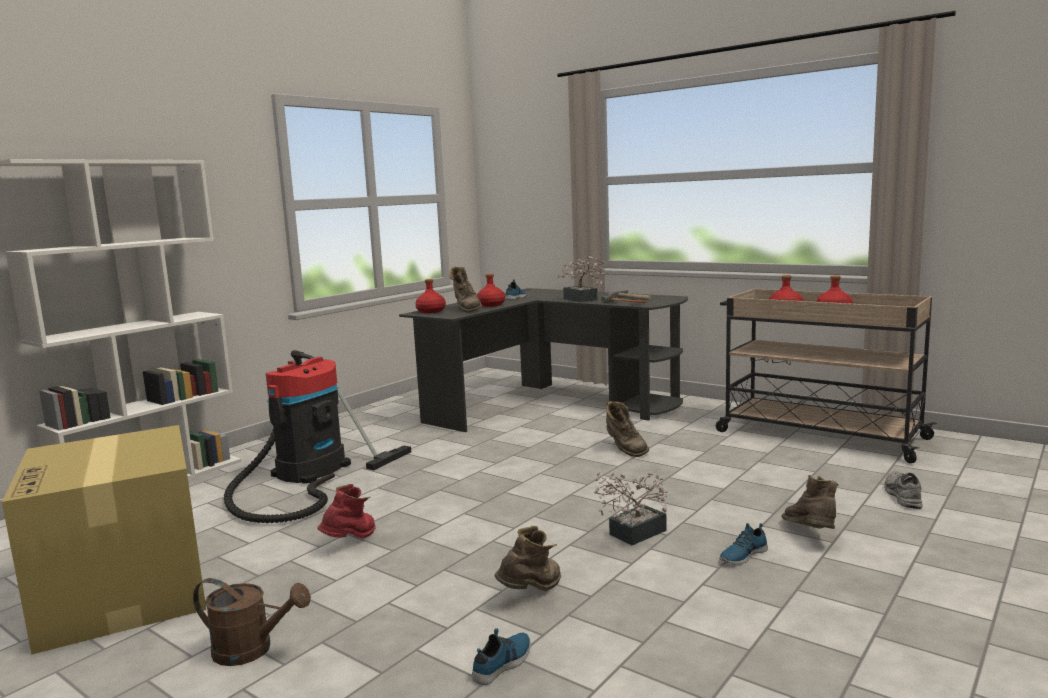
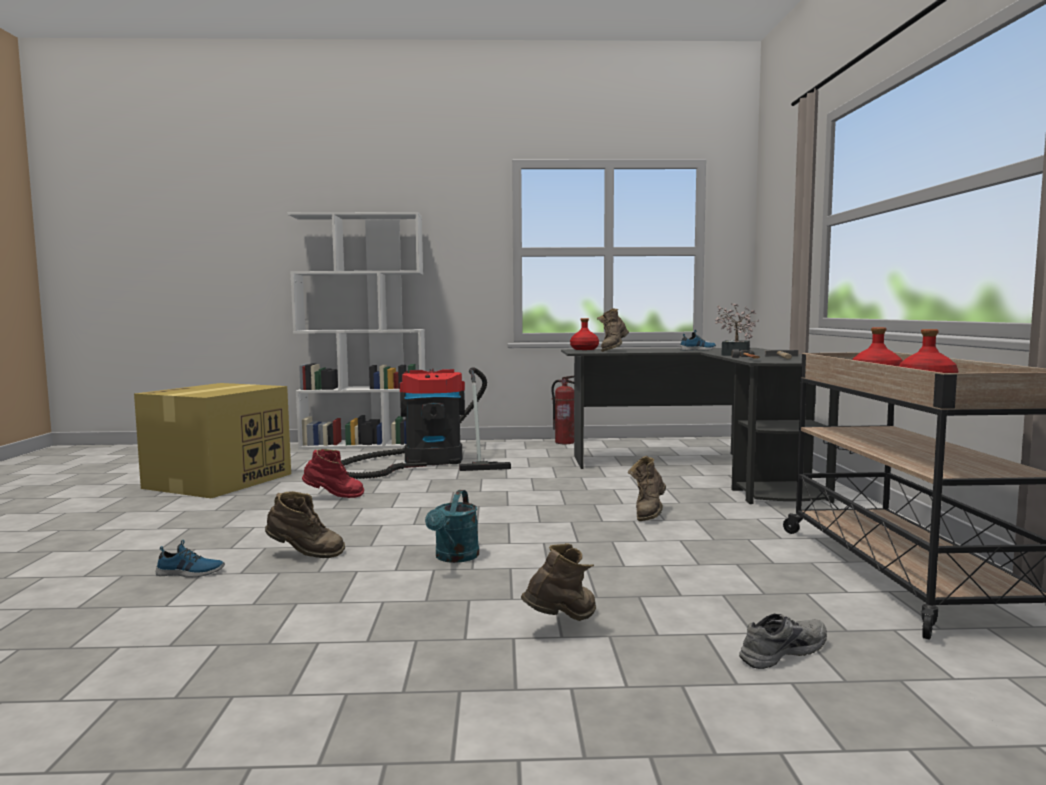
camera: 50 degrees right, 5 degrees down
(252, 650) = (169, 518): brown watering can -> none
(368, 412) = (565, 442): none -> fire extinguisher
(491, 305) = (647, 351): red bottle -> none
(632, 534) = (454, 558): potted plant -> turquoise watering can
(742, 555) = (466, 604): shoe -> none

